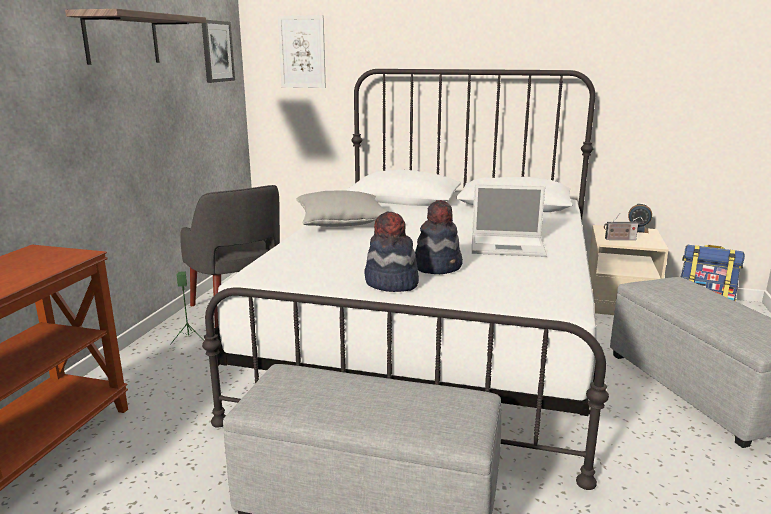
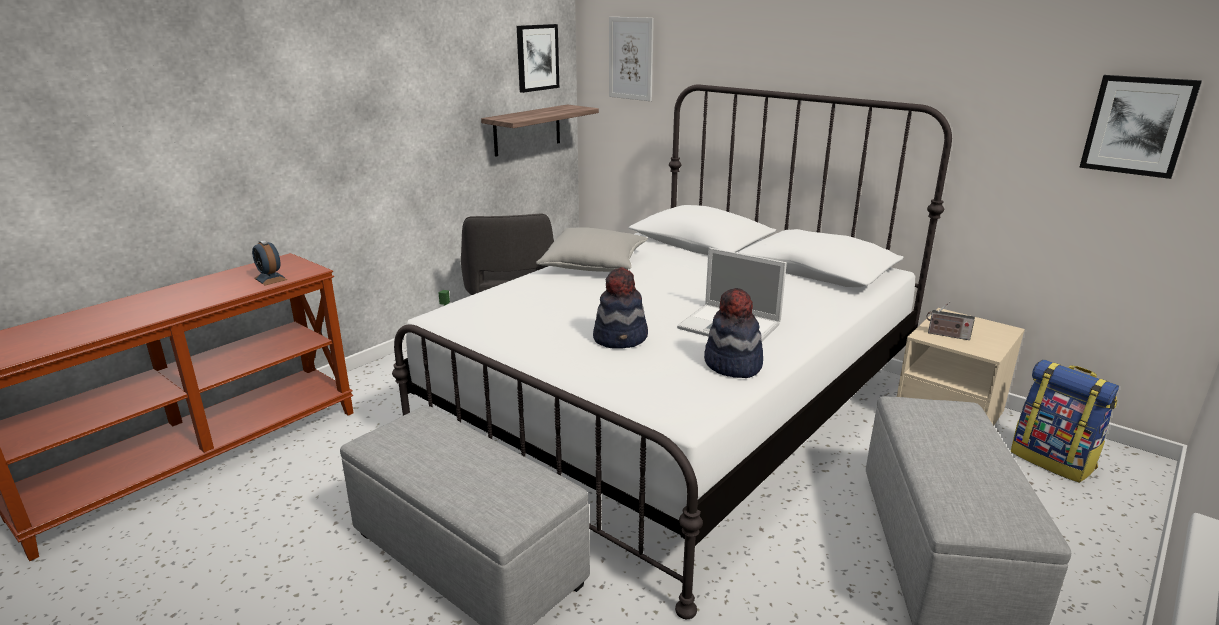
camera: 25 degrees right, 5 degrees up
(122, 39) = (408, 57): shelf -> shelf (527, 130)
(391, 283) = (550, 349): hat -> hat (732, 365)
(638, 230) = (993, 326): alarm clock -> alarm clock (270, 279)
(716, 74) = (1137, 125): none -> picture

